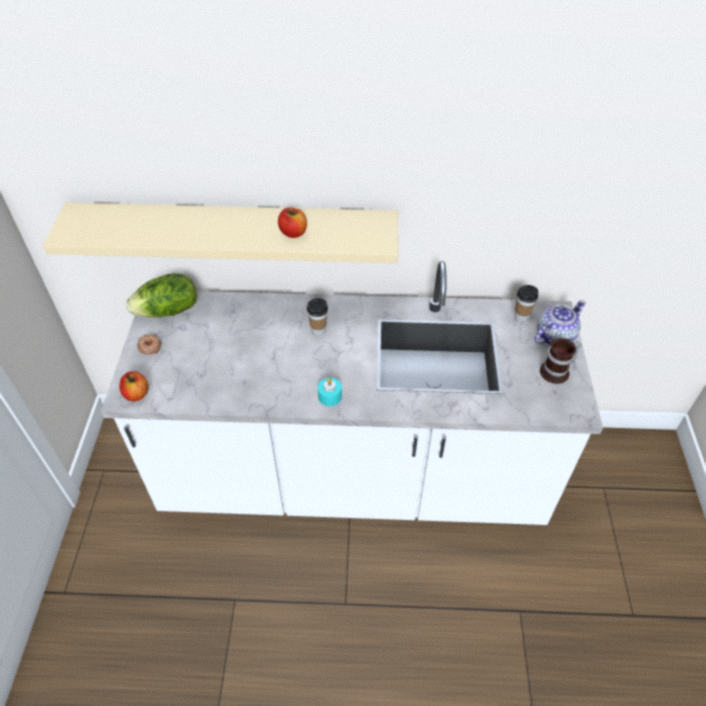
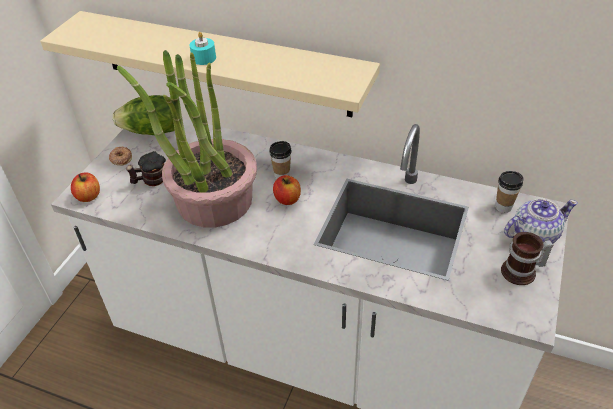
camera: 20 degrees right, 5 degrees down
(193, 364) = (150, 181): none -> mug
(265, 369) = (213, 200): none -> potted plant
(293, 233) = (264, 66): apple -> apple (287, 199)
(330, 396) = (263, 240): turquoise candle -> turquoise candle (204, 58)

